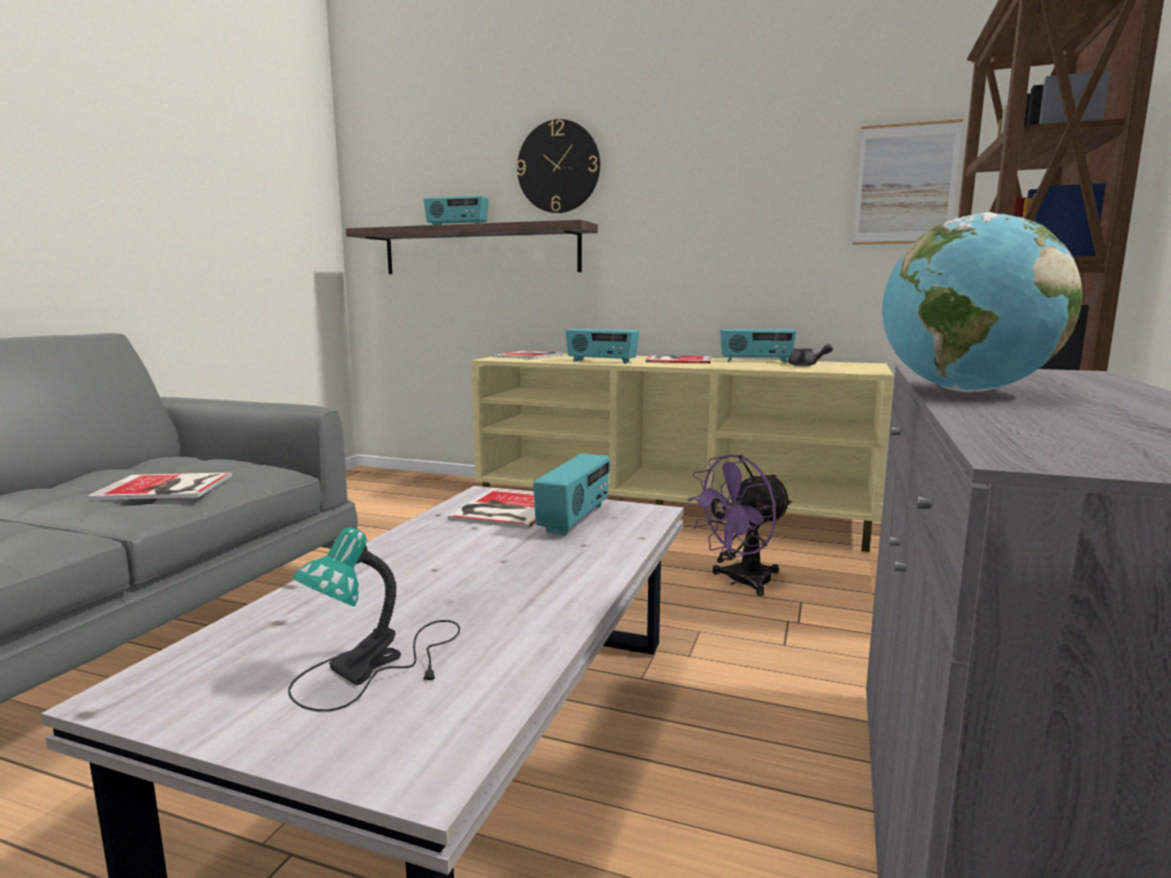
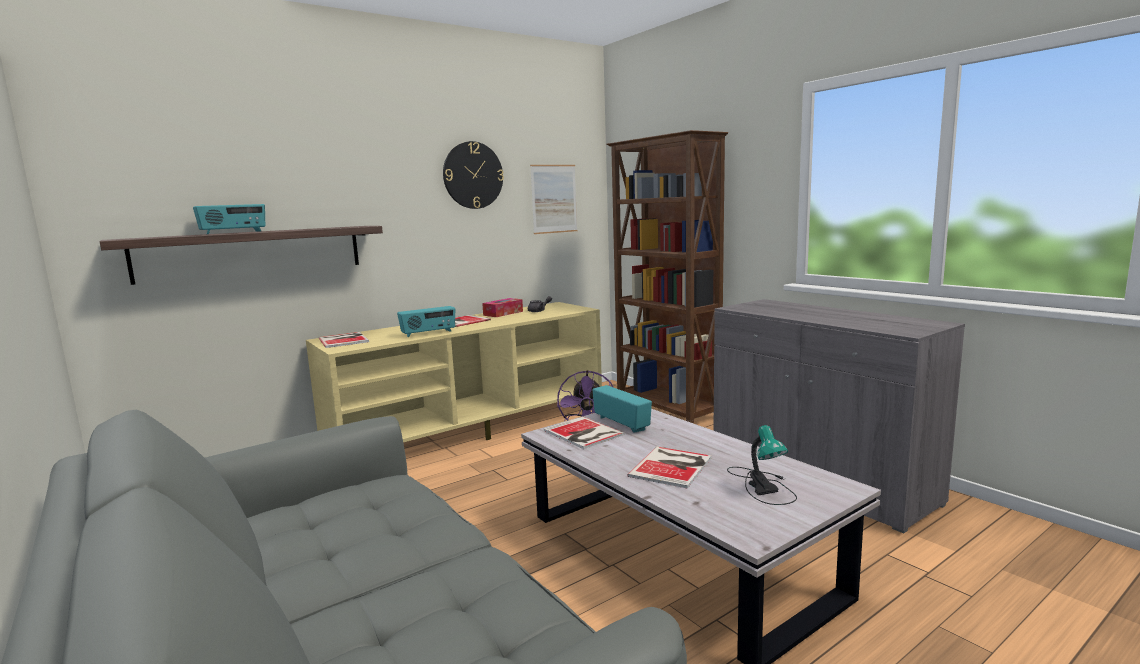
camera: 55 degrees left, 0 degrees up
(166, 487) = (396, 516): book -> book (673, 466)
(558, 167) = (328, 179): wall clock -> wall clock (473, 175)
(756, 361) = (503, 313): radio -> tissue box
(964, 391) = (801, 317): globe -> none

